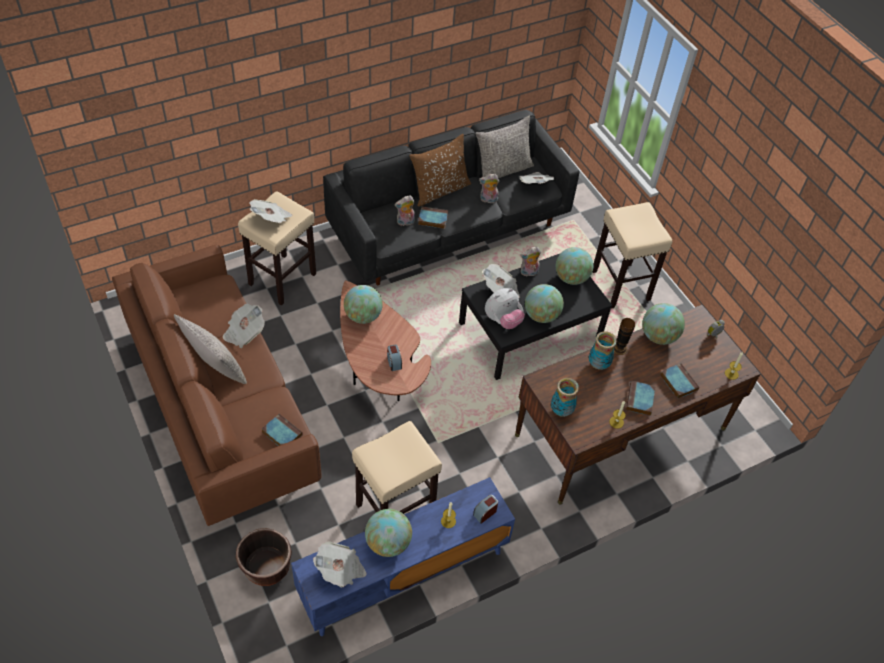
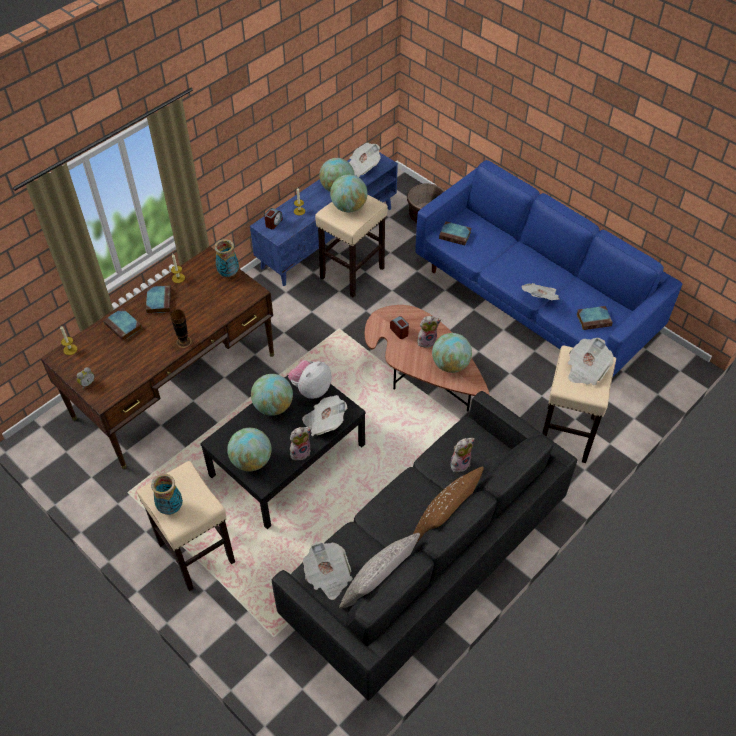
camera: 165 degrees right, 0 degrees up
(215, 367) = (542, 265): grey pillow -> none
(222, 406) = (533, 303): brown sofa -> blue sofa
(432, 219) = (432, 478): book -> book (594, 319)
(488, 200) = (379, 529): plush toy -> plush toy (427, 341)
(598, 364) = (202, 321): vase -> vase (171, 508)
(658, 336) = (145, 365): globe -> globe (349, 207)

